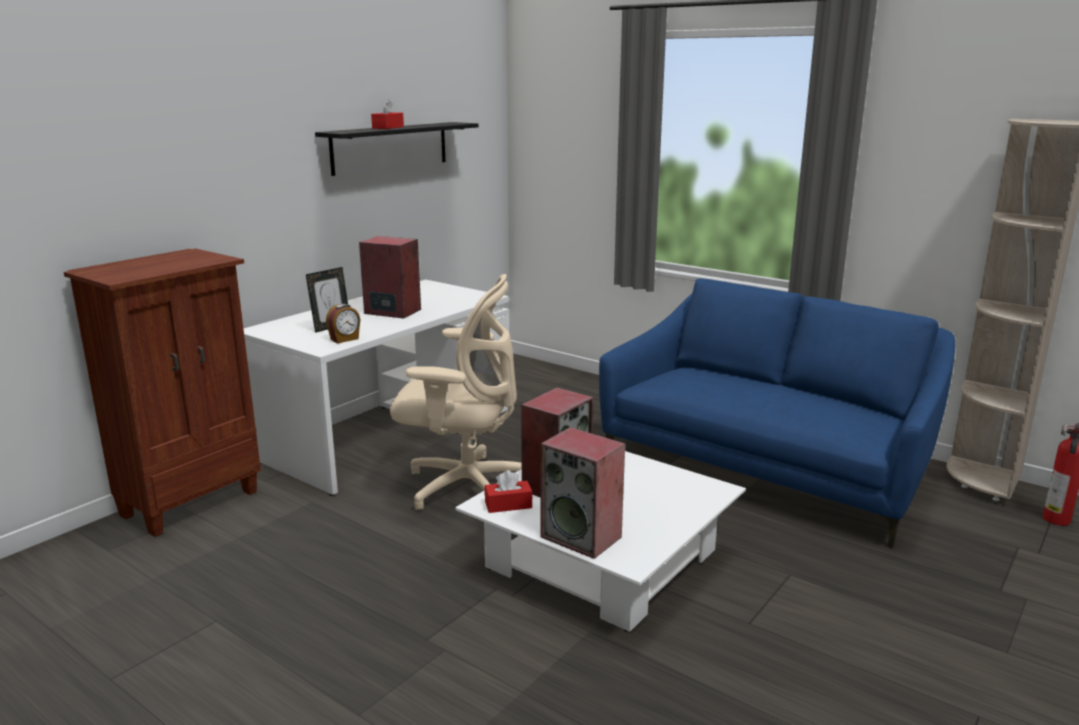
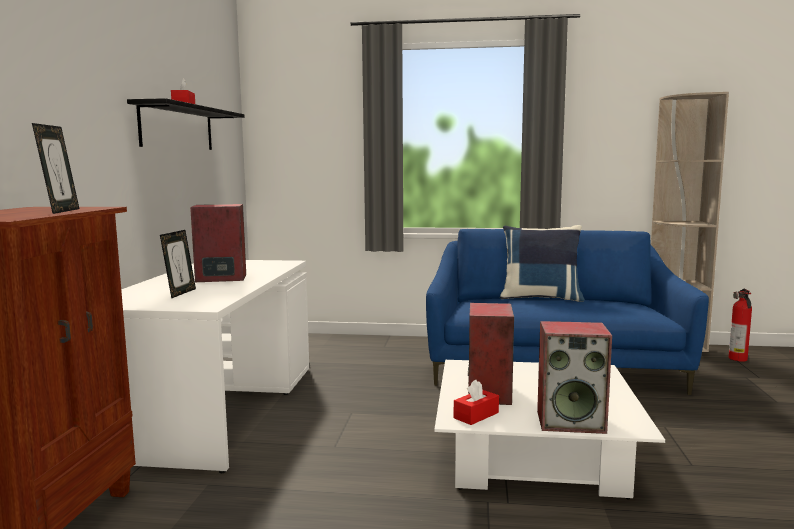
camera: 30 degrees left, 10 degrees down
(179, 266) = (61, 211): none -> picture frame
(345, 339) = (216, 298): alarm clock -> none
(459, 487) = (343, 433): beige office chair -> none
(762, 382) = (541, 297): none -> blue pillow

